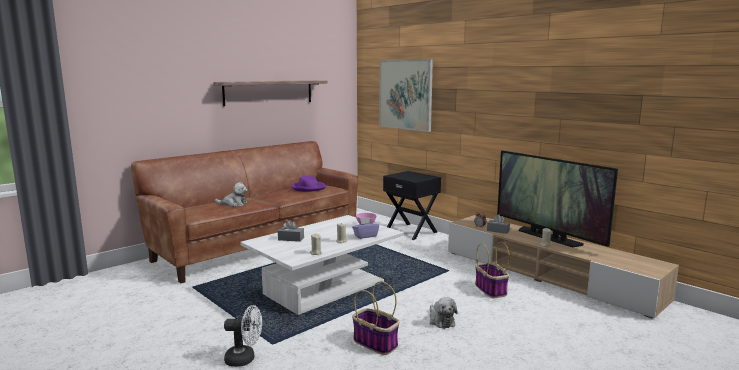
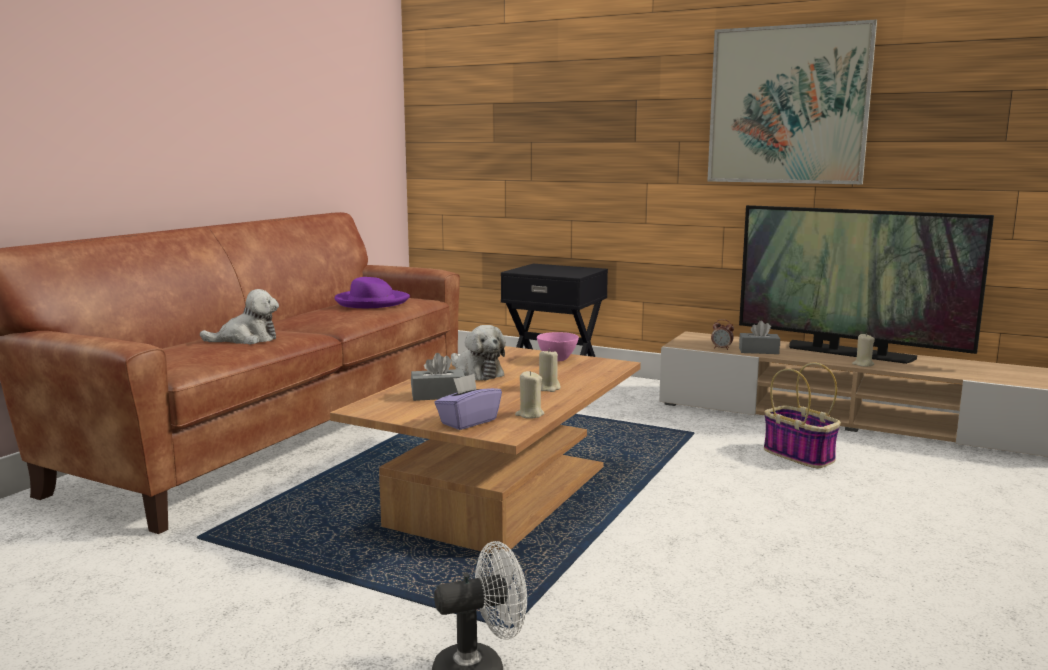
camera: 20 degrees left, 0 degrees up
(269, 92) = (258, 104): shelf -> none
(325, 288) = (502, 495): white coffee table -> brown coffee table
(365, 236) = (581, 375): purple tissue box -> purple tissue box (468, 422)
(376, 343) = (717, 585): basket -> none
(405, 94) = (522, 116): picture -> picture (788, 105)
(441, 321) = (781, 521): plush toy -> plush toy (476, 373)

